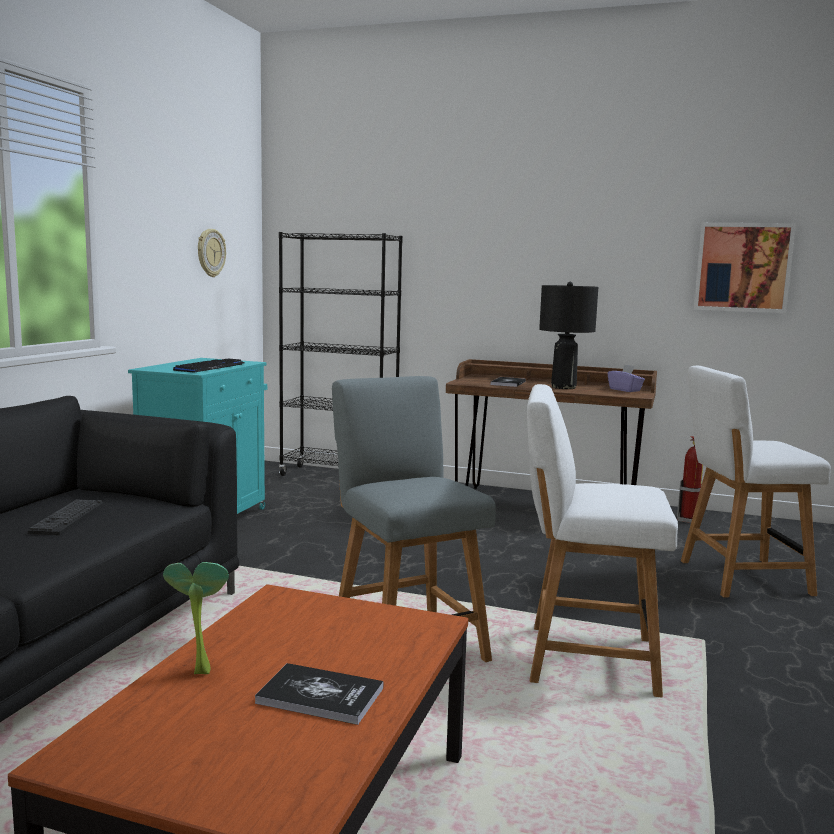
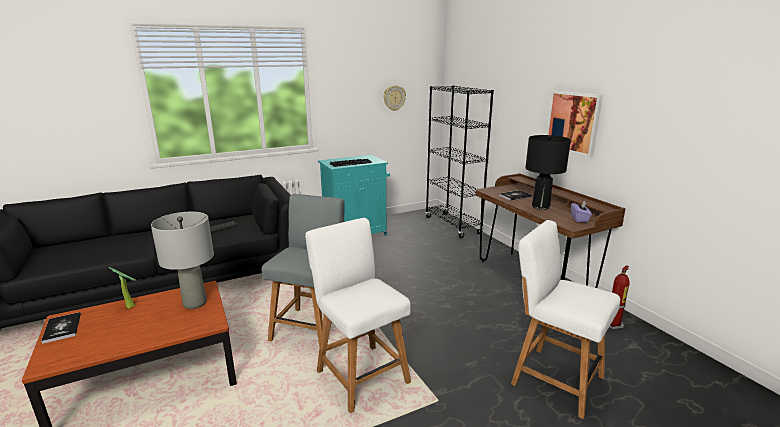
camera: 45 degrees right, 10 degrees up
(320, 695) = (128, 332): book -> book (62, 328)
(326, 618) = (195, 303): none -> grey table lamp
(743, 267) = (704, 137): picture -> picture (573, 122)

